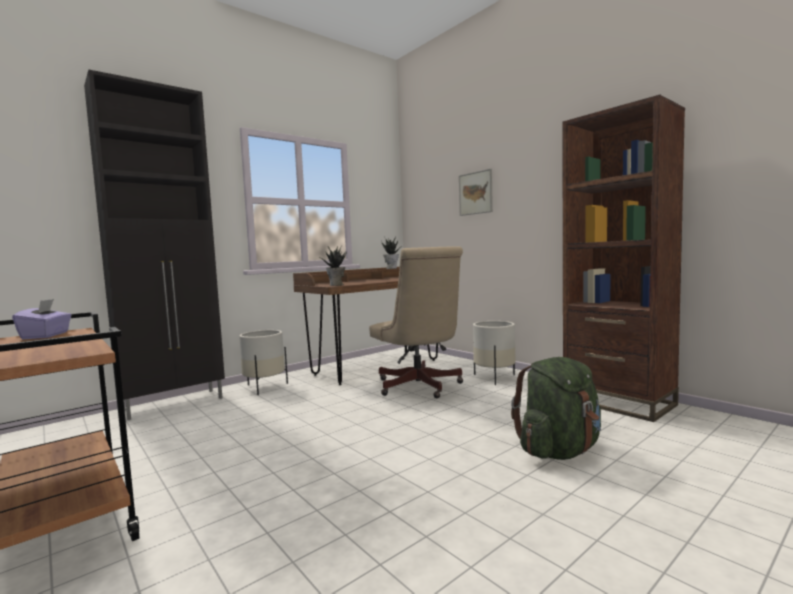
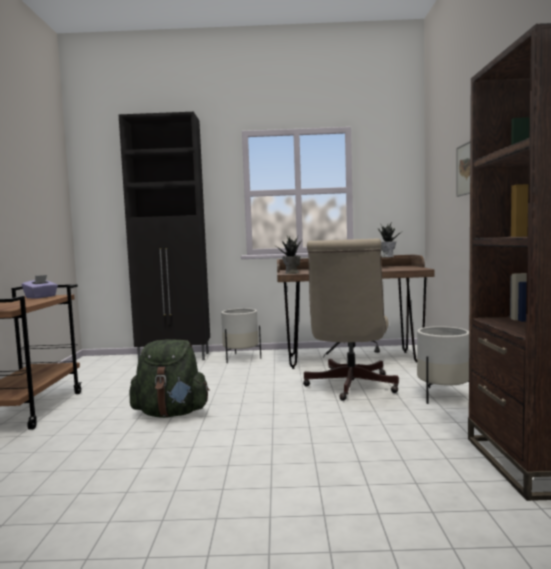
camera: 40 degrees right, 0 degrees up
(559, 451) = (343, 482): green backpack -> green backpack (171, 413)

